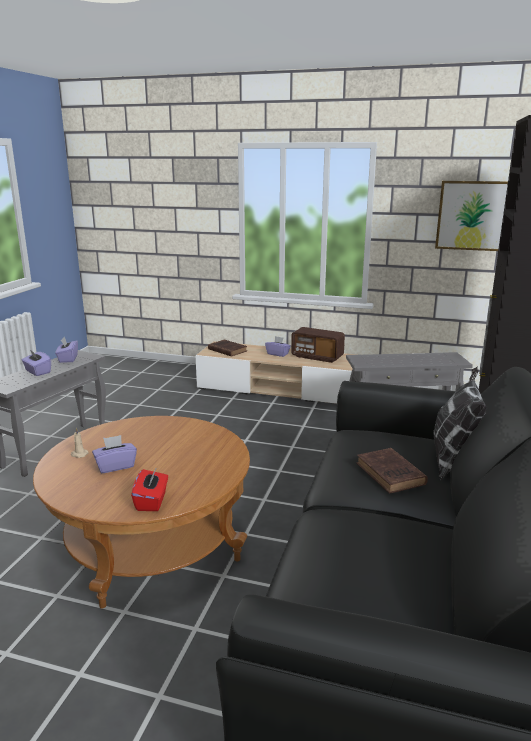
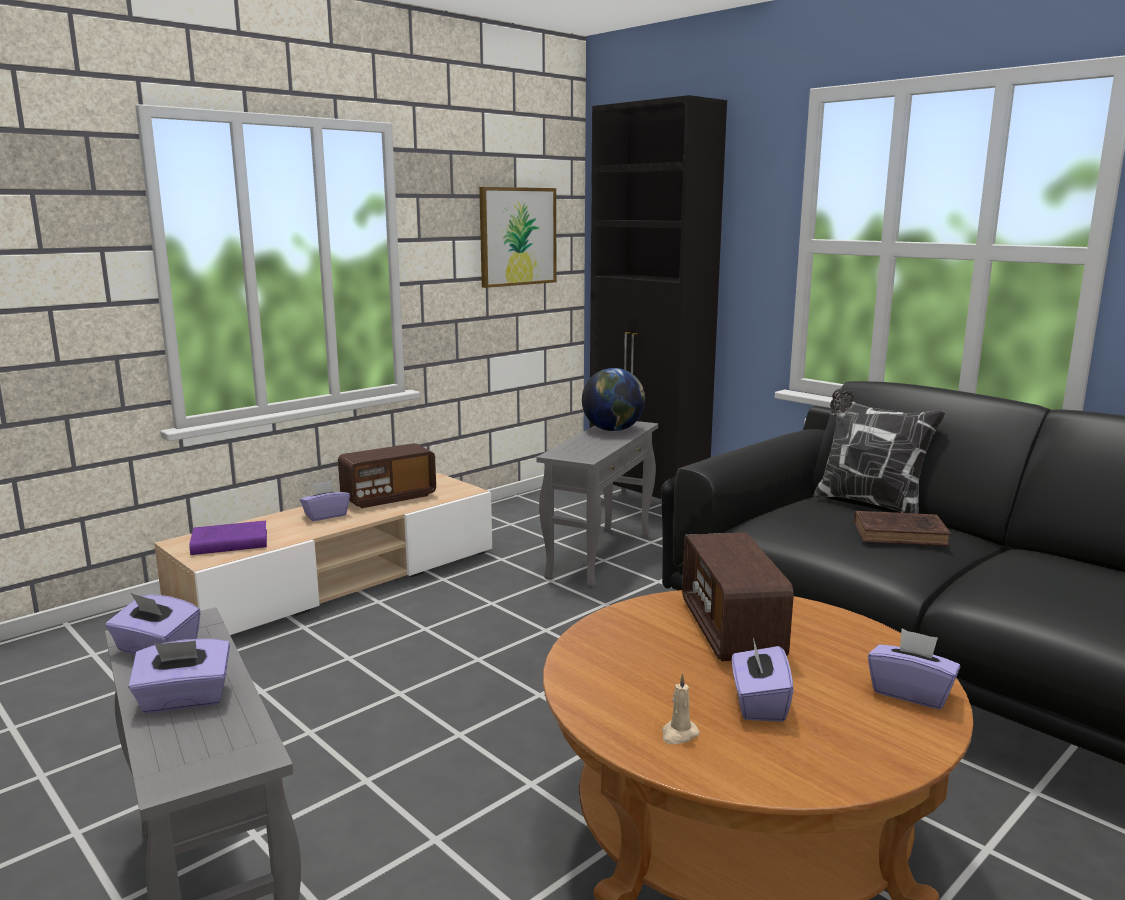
camera: 60 degrees left, 5 degrees down
(152, 501) = (910, 692): red tissue box -> purple tissue box
(187, 448) = (731, 630): none -> radio
(226, 350) = (227, 543): brown book -> purple book
(431, 358) = (613, 430): none -> globe

